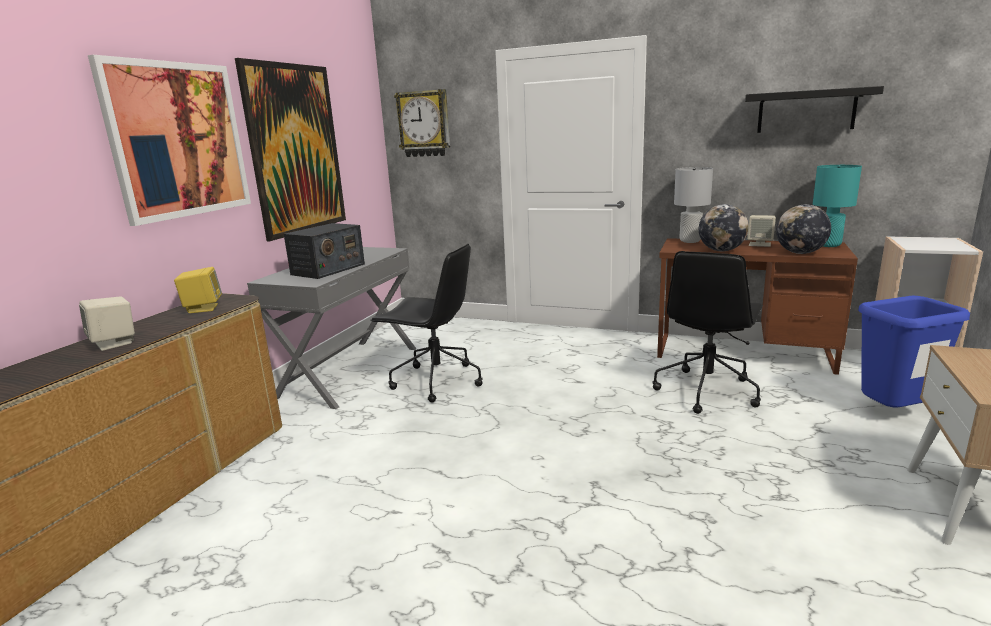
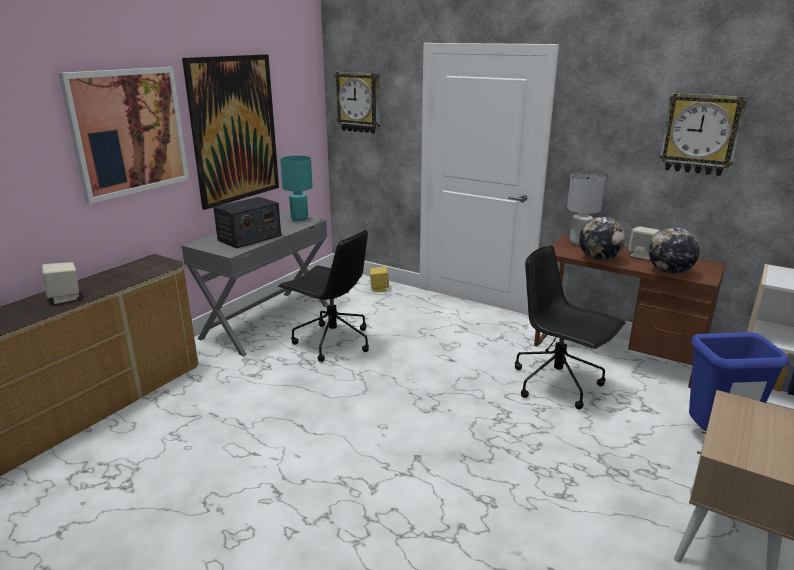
camera: 10 degrees right, 5 degrees up
(203, 308) = (138, 270): yellow speaker -> yellow speaker (379, 289)
(707, 390) = (560, 385): black office chair -> black office chair turned 90 degrees clockwise
(806, 111) = (700, 134): black shelf -> wall clock
(828, 246) = (704, 266): turquoise table lamp -> turquoise table lamp (299, 219)

